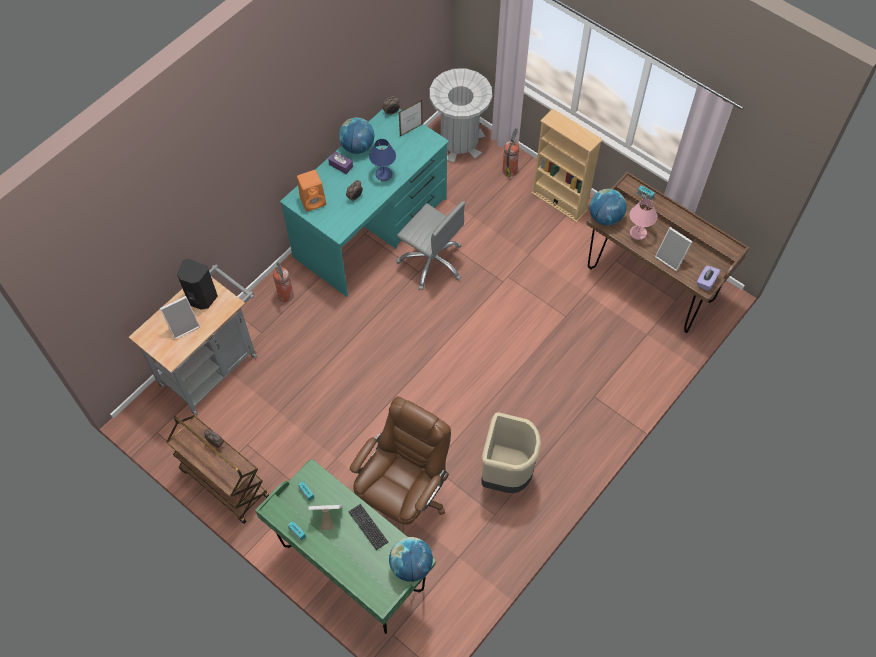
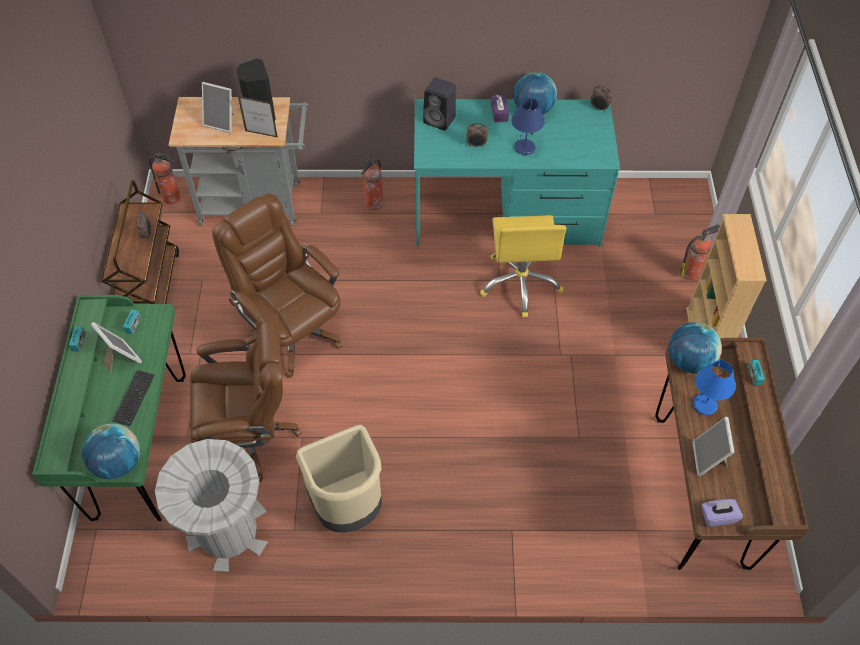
camera: 50 degrees right, 5 degrees down
(150, 416) = (172, 198): none -> fire extinguisher
(313, 201) = (440, 120): orange speaker -> black speaker
(345, 417) = (291, 331): none -> brown office chair
(411, 130) = (597, 134): picture frame -> picture frame (261, 134)
(432, 262) = (520, 283): grey office chair -> yellow office chair
(459, 141) = (674, 212): grey trash can -> grey trash can (228, 532)
(638, 233) = (705, 405): pink table lamp -> blue table lamp

